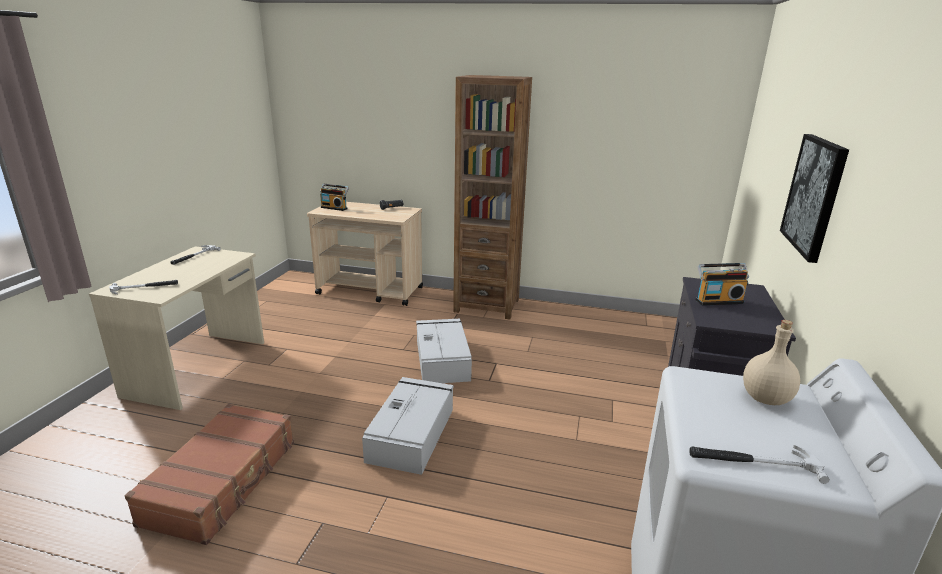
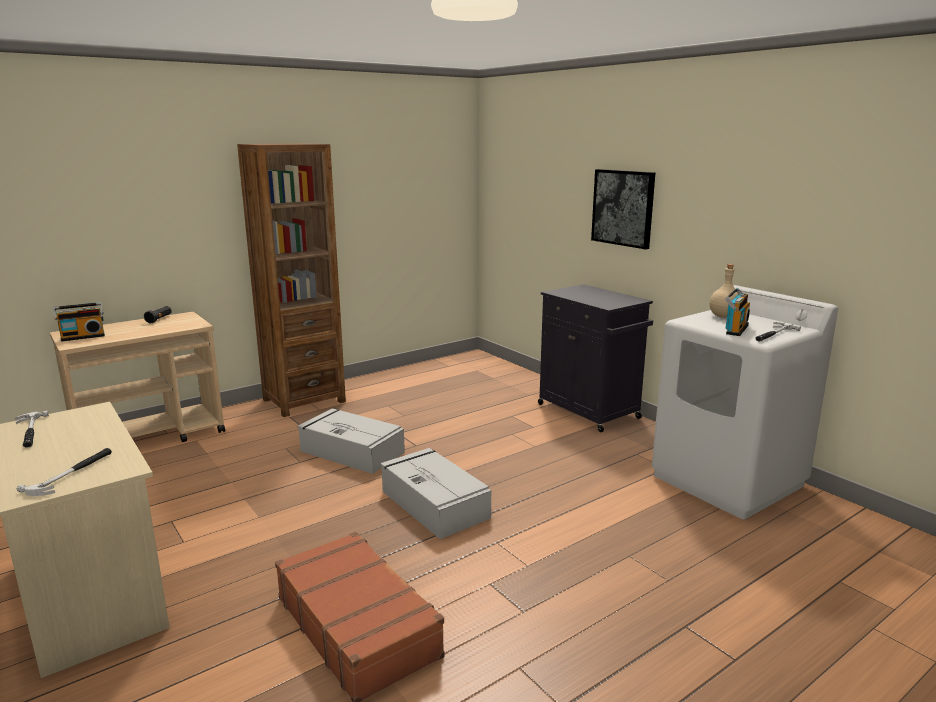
camera: 50 degrees left, 5 degrees down
(718, 301) = (587, 297): radio -> radio (734, 329)

